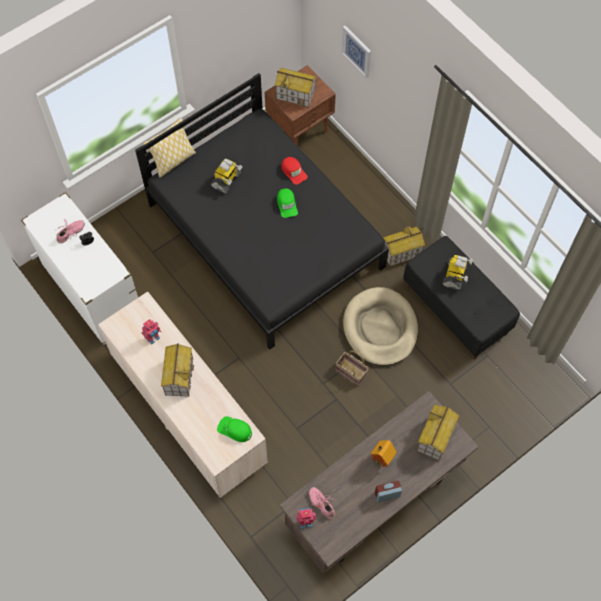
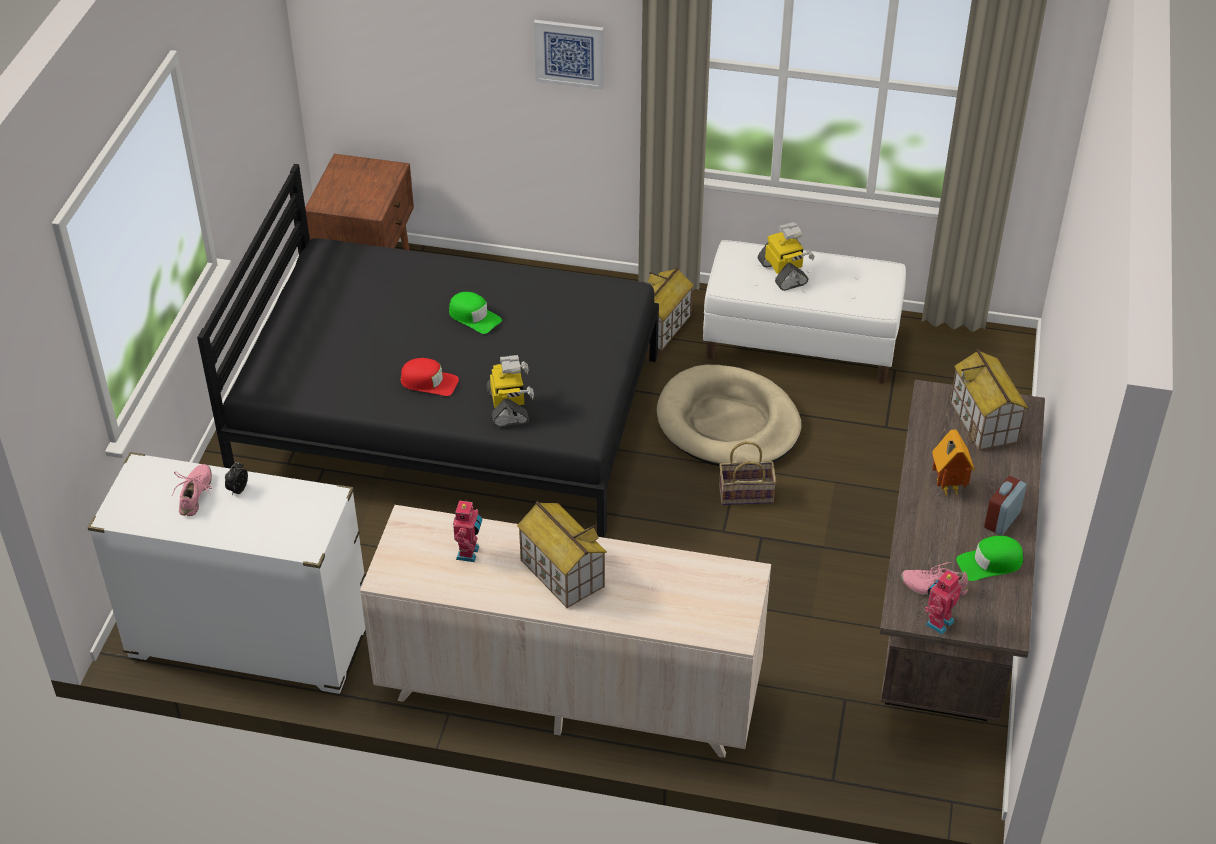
camera: 40 degrees left, 20 degrees down
(173, 161) = (243, 361): pillow -> none
(226, 180) = (353, 339): toy robot -> toy robot (509, 407)
(235, 430) = (717, 582): green cap -> green cap (990, 563)
(293, 171) = (442, 278): red cap -> red cap (429, 382)
(295, 94) = (354, 191): toy house -> none
(357, 51) = (438, 39): picture -> picture (569, 53)
(456, 309) = (801, 345): black bench -> white bench

